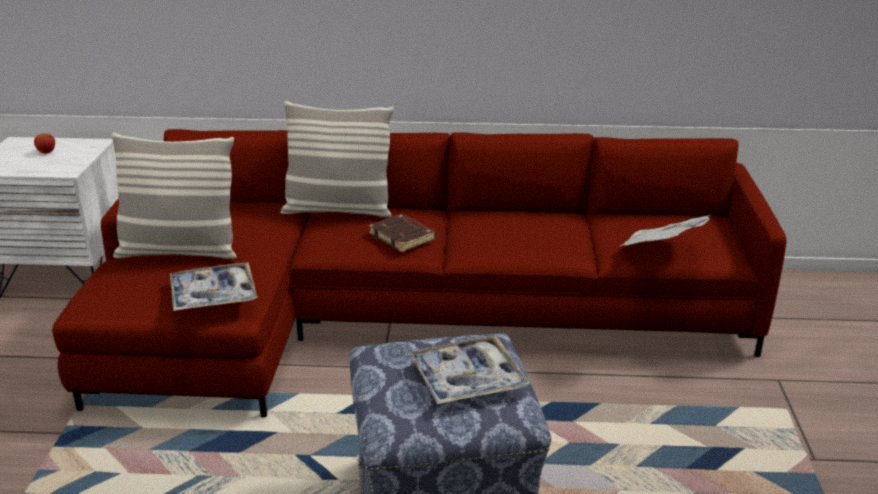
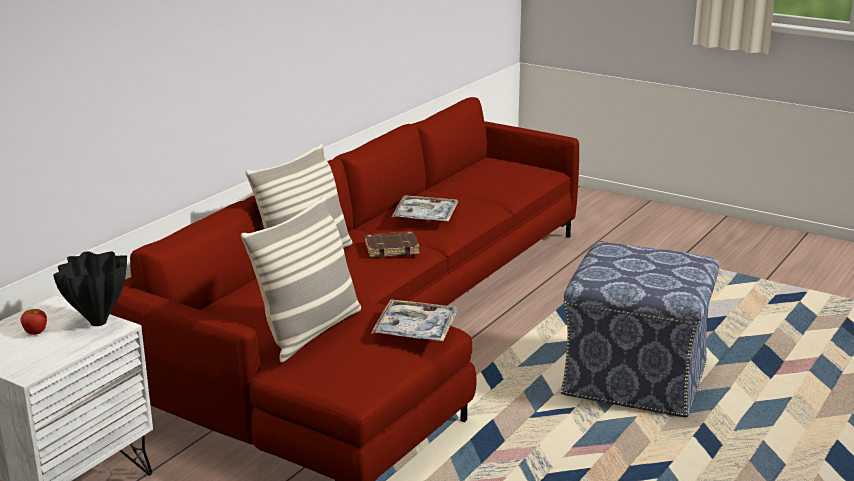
camera: 60 degrees left, 5 degrees down
(73, 164) = (100, 322): none -> black vase
(467, 379) = (653, 260): tray -> tray (425, 216)
(661, 251) = (518, 183): newspaper -> none

